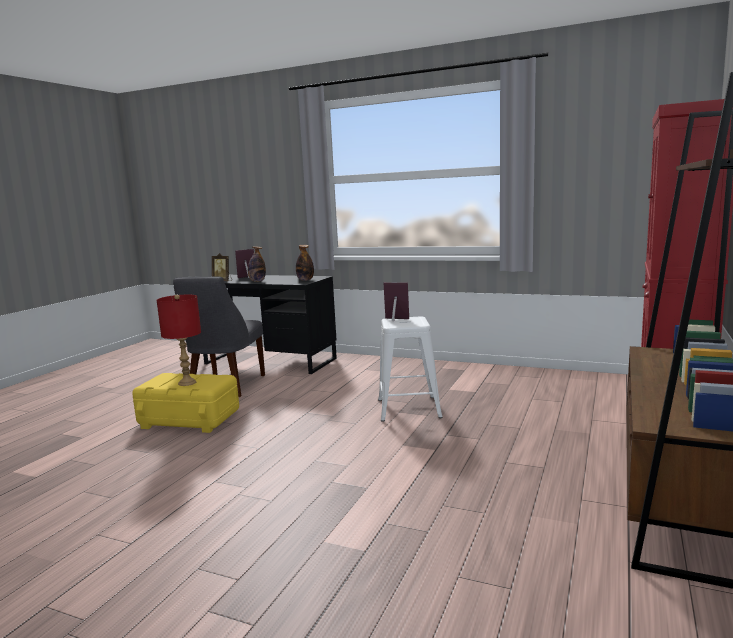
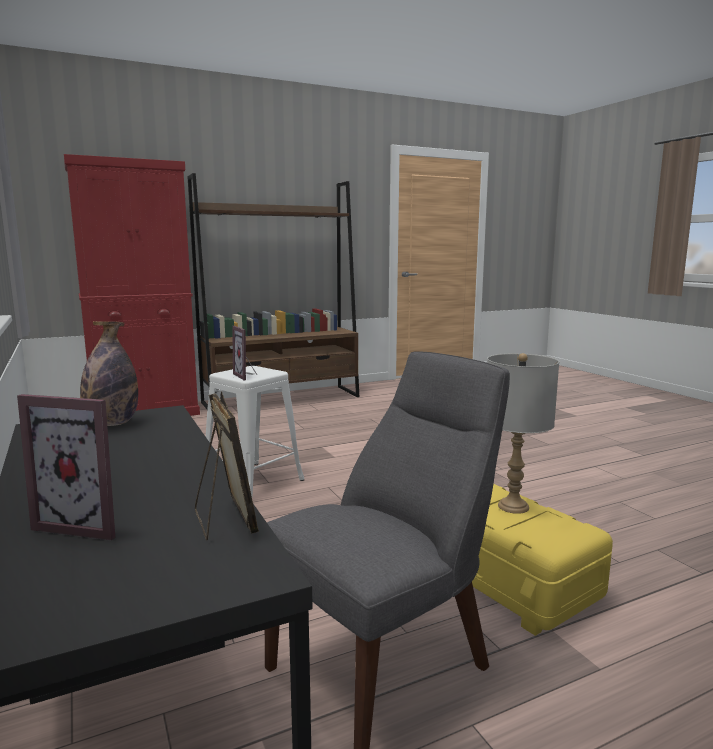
camera: 140 degrees left, 0 degrees up
(187, 383) = (512, 506): red table lamp -> grey table lamp
(257, 281) = (174, 465): bottle -> none

